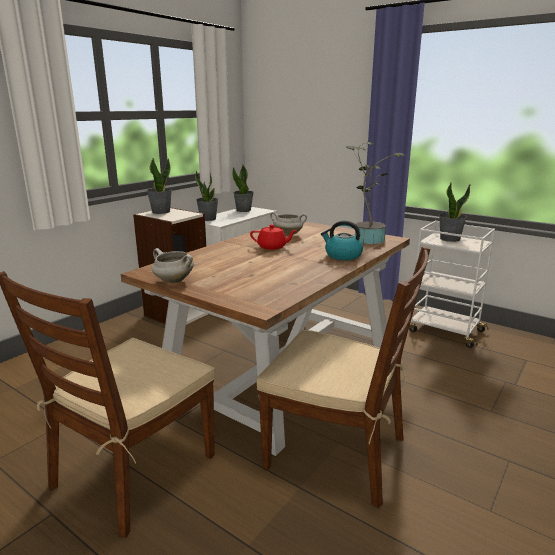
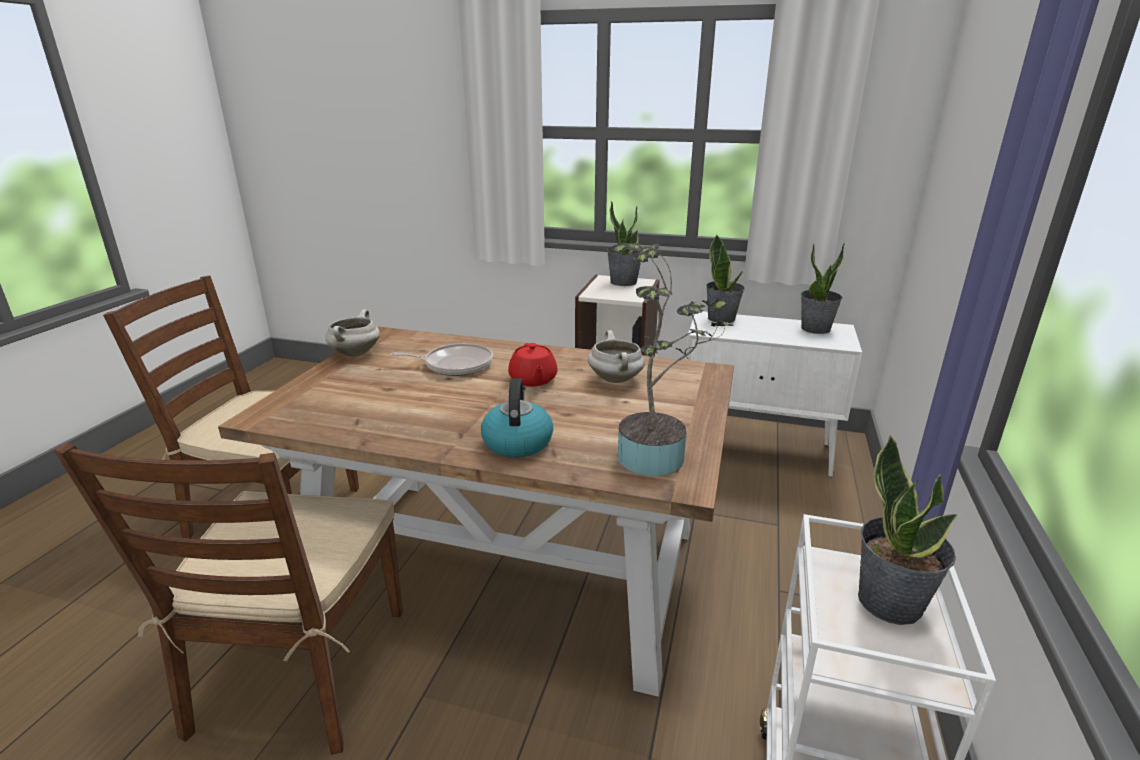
camera: 70 degrees right, 5 degrees up
(230, 259) = (455, 365): none -> frying pan

